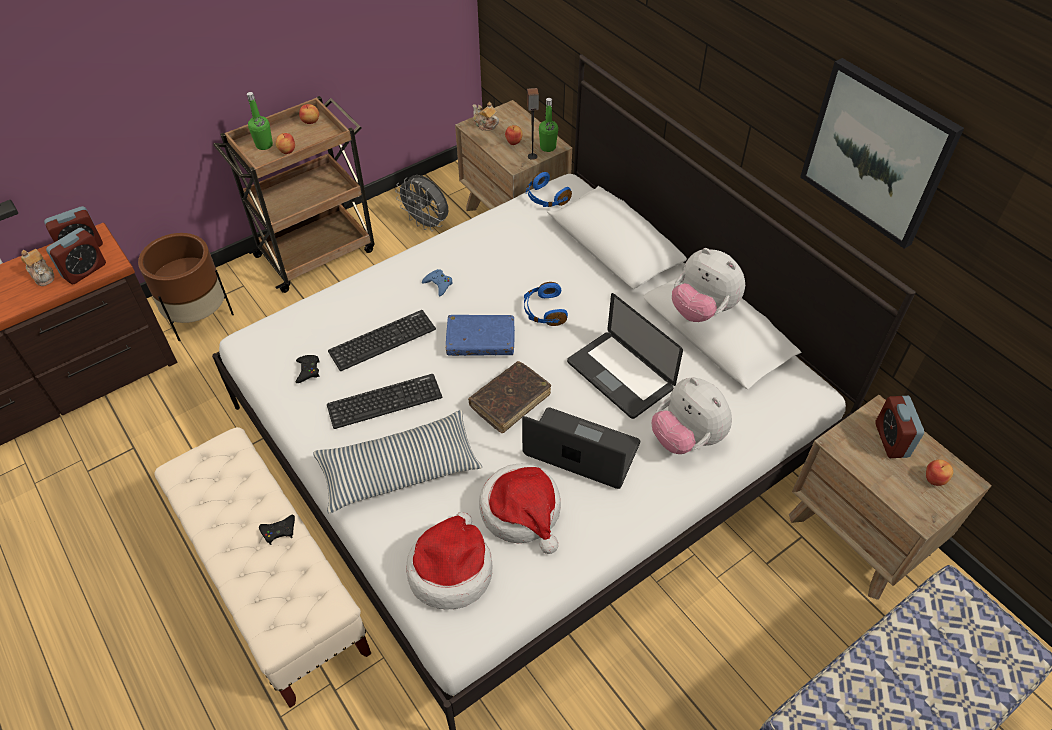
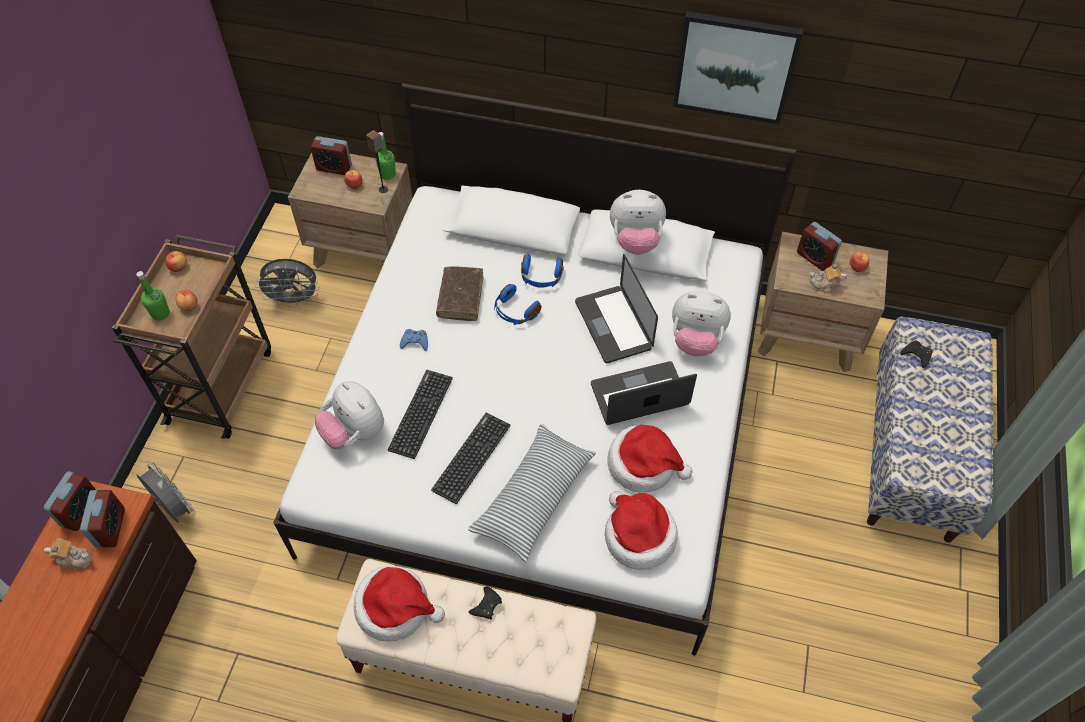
camera: 40 degrees left, 5 degrees up
(199, 317) = (173, 510): brown planter -> grey fan
(214, 478) = (395, 608): none -> hat
(308, 370) = (388, 476): black game controller -> black game controller (916, 355)
(322, 322) = (354, 432): none -> plush toy
(480, 341) = (493, 364): blue book -> none
(485, 125) = (314, 183): teapot -> teapot (824, 285)
(510, 401) = (559, 394): brown book -> brown book (460, 297)
(511, 121) = (334, 168): none -> alarm clock
(546, 198) = (425, 219): blue headphones -> blue headphones (541, 277)
(620, 375) = (613, 325): laptop -> laptop turned 60 degrees clockwise

